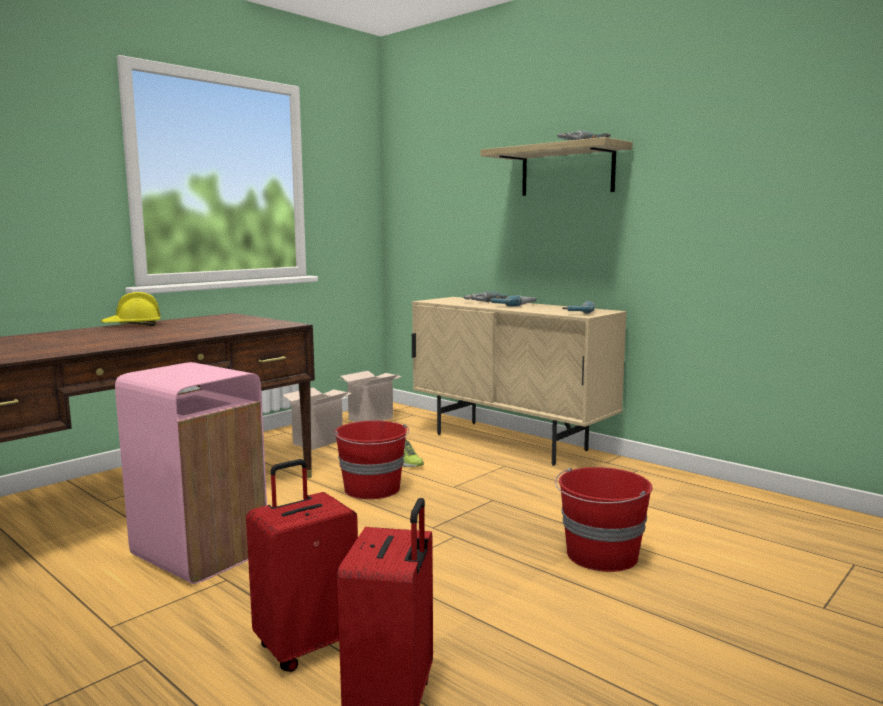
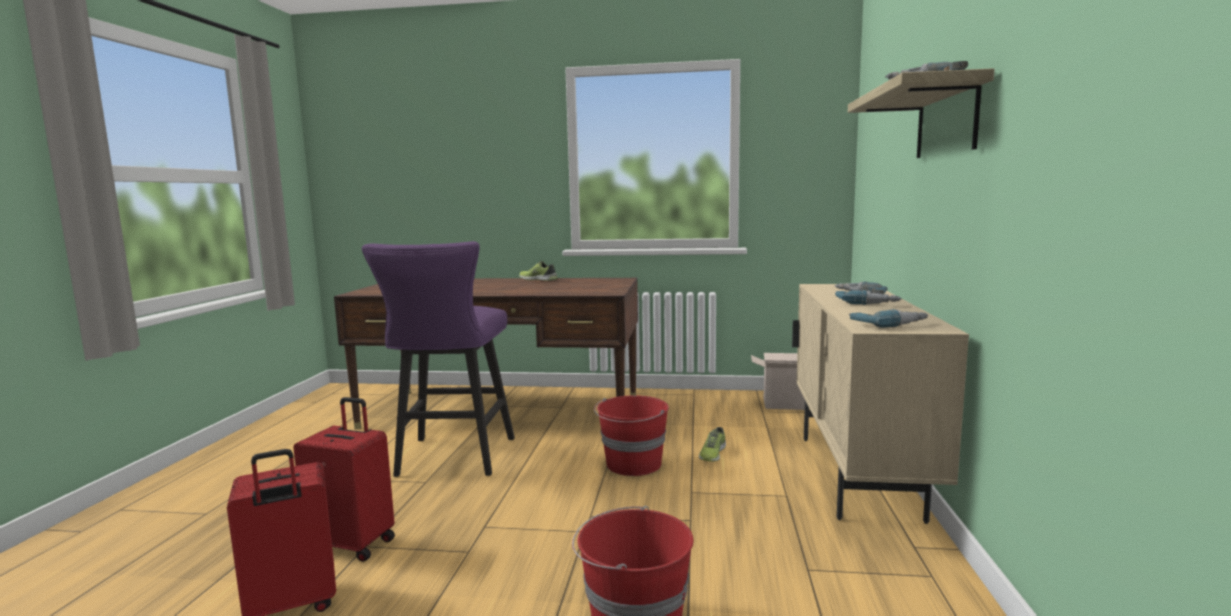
camera: 55 degrees right, 0 degrees up
(132, 325) = (538, 279): yellow hard hat -> shoe
(199, 555) = (452, 460): pink trash can -> purple stool
(318, 441) = (696, 410): cardboard box -> none

